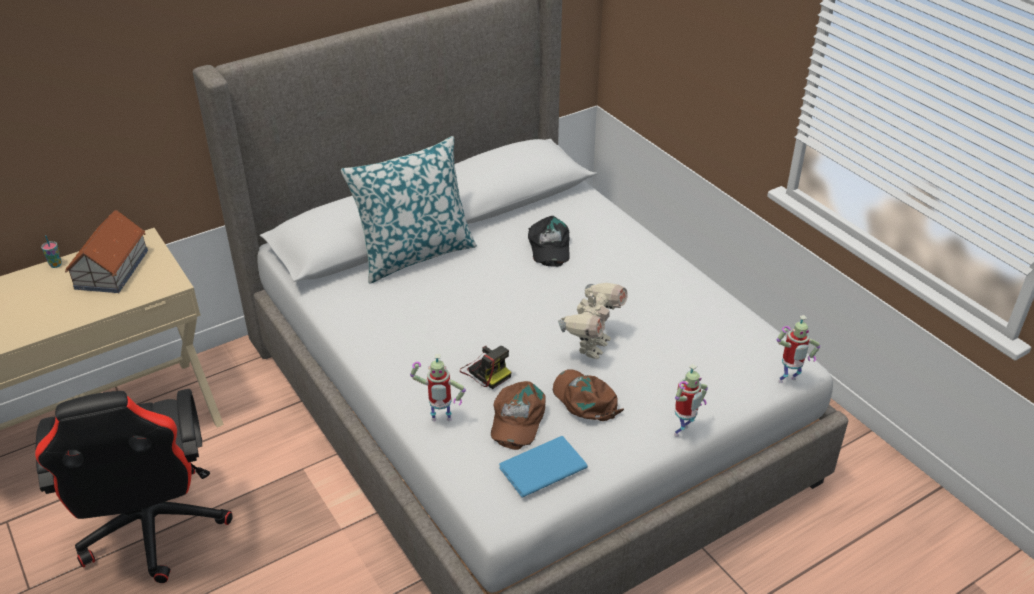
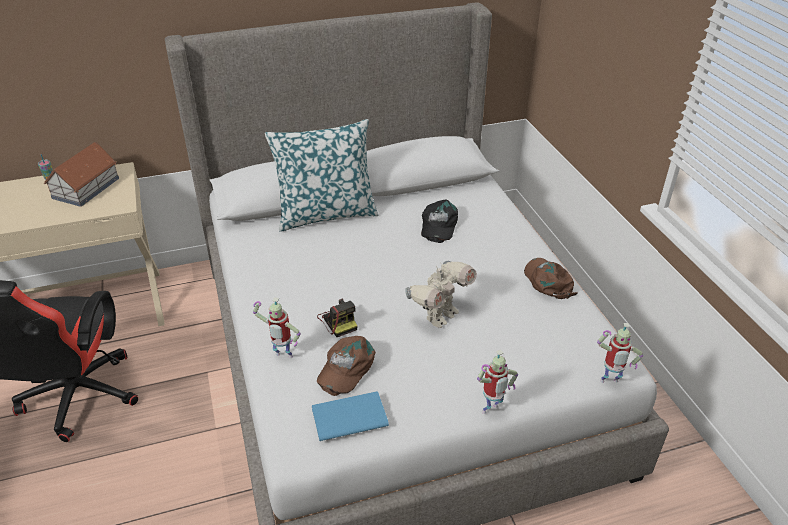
camera: 15 degrees right, 0 degrees up
(585, 399) = (413, 362): brown cap -> brown cap (548, 281)

